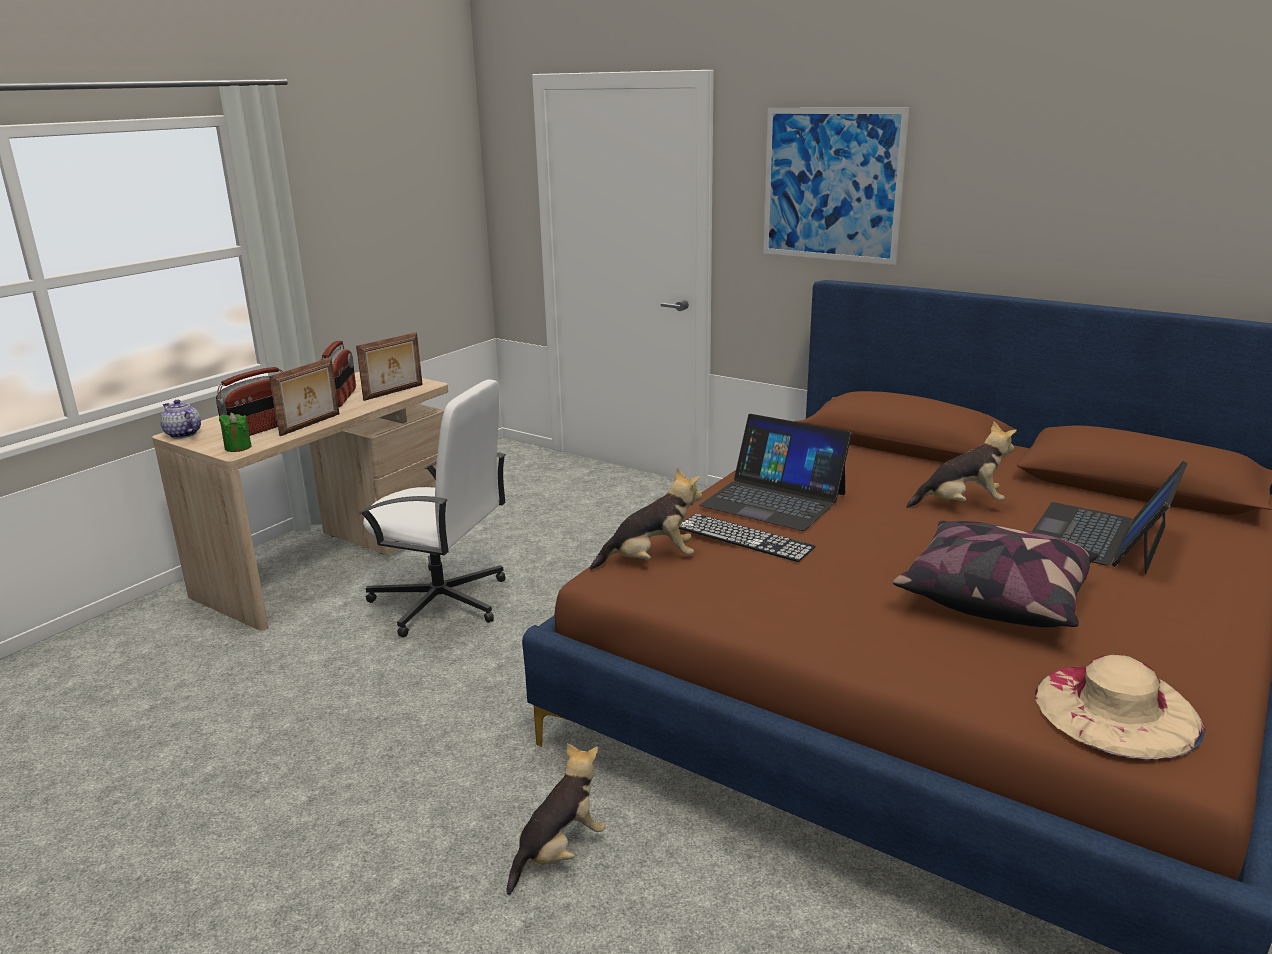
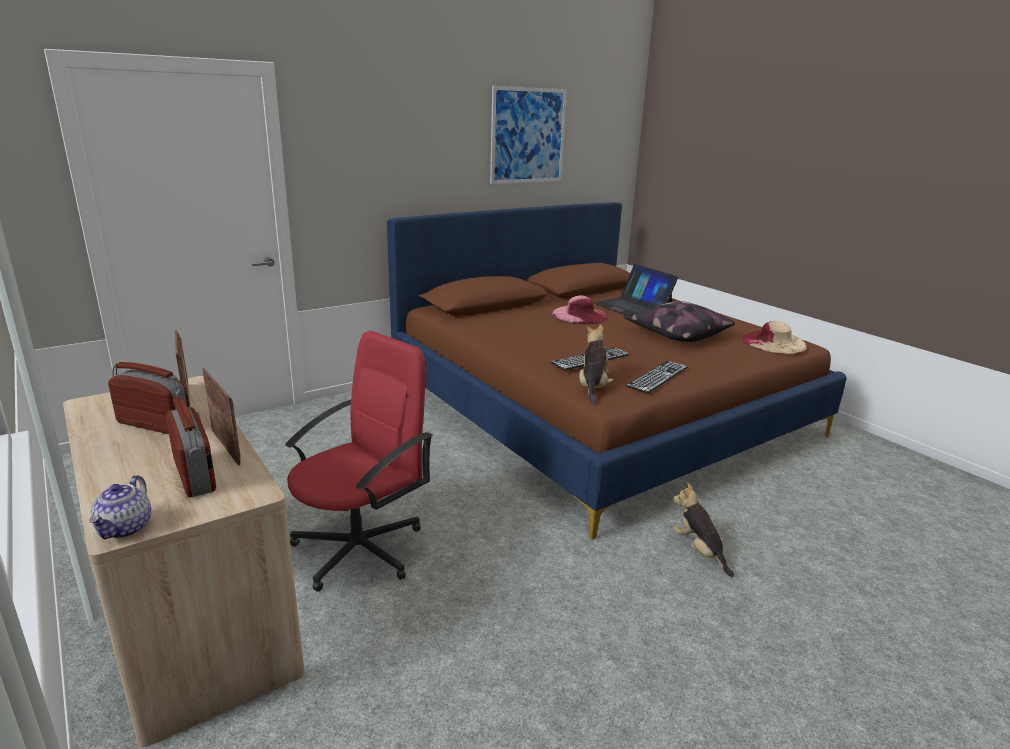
camera: 70 degrees left, 0 degrees up
(182, 434) = (125, 528): teapot -> teapot turned 60 degrees counterclockwise
(238, 447) = (243, 491): green candle -> none
(442, 602) = (360, 548): white office chair -> red office chair
(735, 598) = (657, 376): none -> keyboard
(774, 499) = (540, 344): laptop -> none
(832, 185) = (380, 152): picture -> picture (528, 136)
(961, 504) = (579, 315): plush toy -> pink hat

